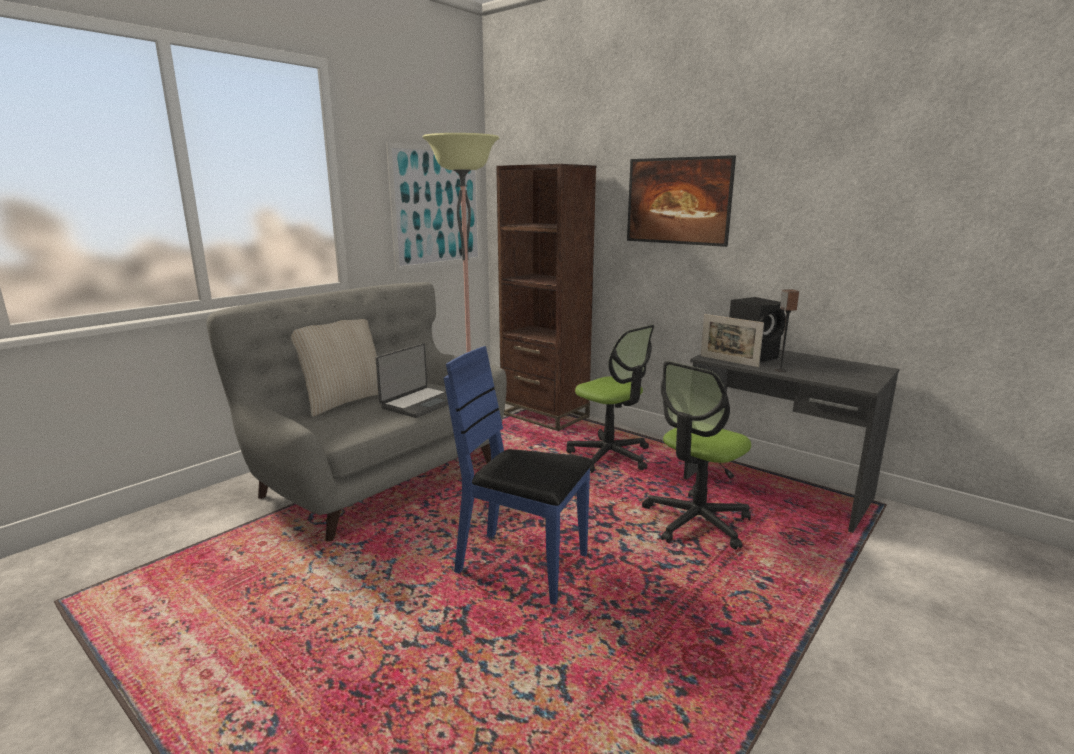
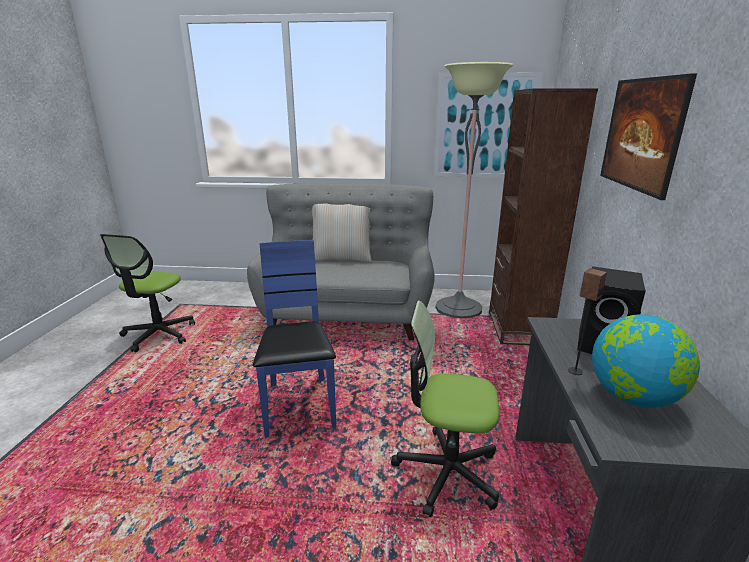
camera: 55 degrees right, 5 degrees up
(420, 403) = (362, 274): laptop -> none
(610, 456) = (498, 383): office chair -> office chair (158, 334)
(728, 361) = (554, 336): picture frame -> none
(820, 370) = (633, 398): none -> globe

